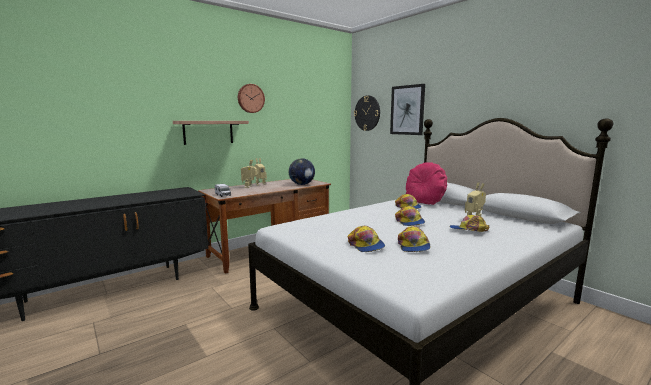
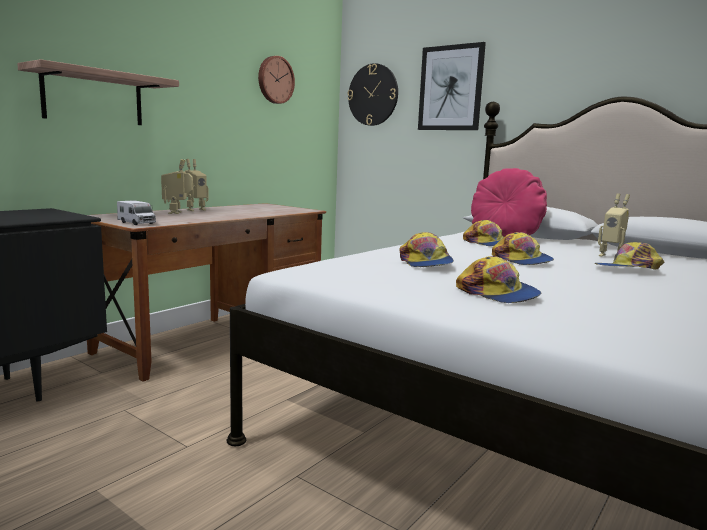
camera: 15 degrees left, 0 degrees up
(250, 98) = (176, 41): wall clock -> wall clock (275, 80)
(302, 184) = (276, 211): globe -> none
(413, 246) = (579, 292): cap -> cap (425, 262)

